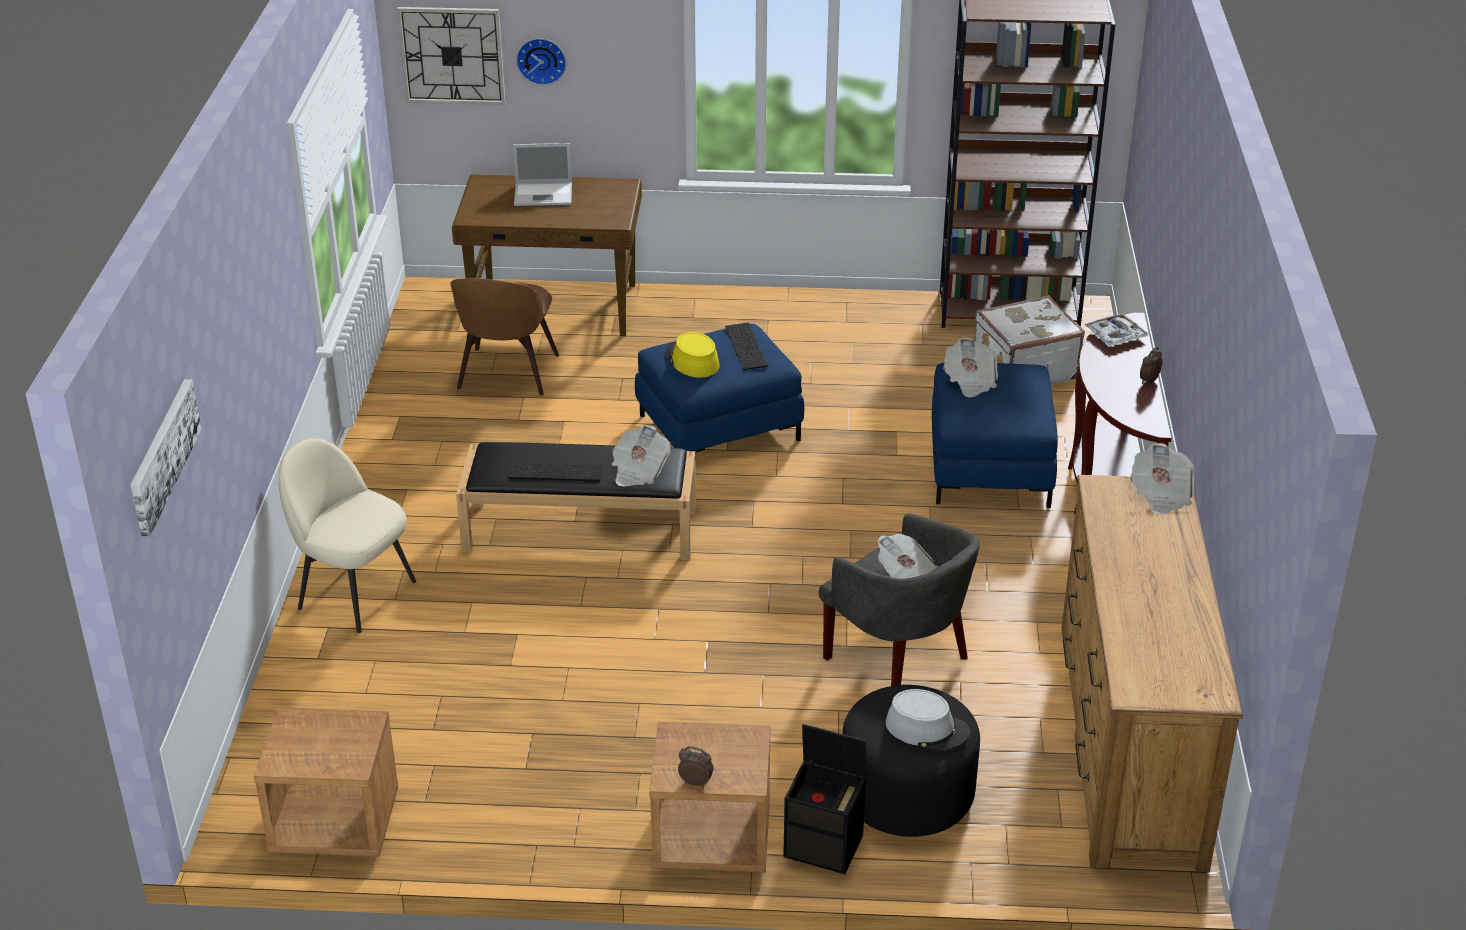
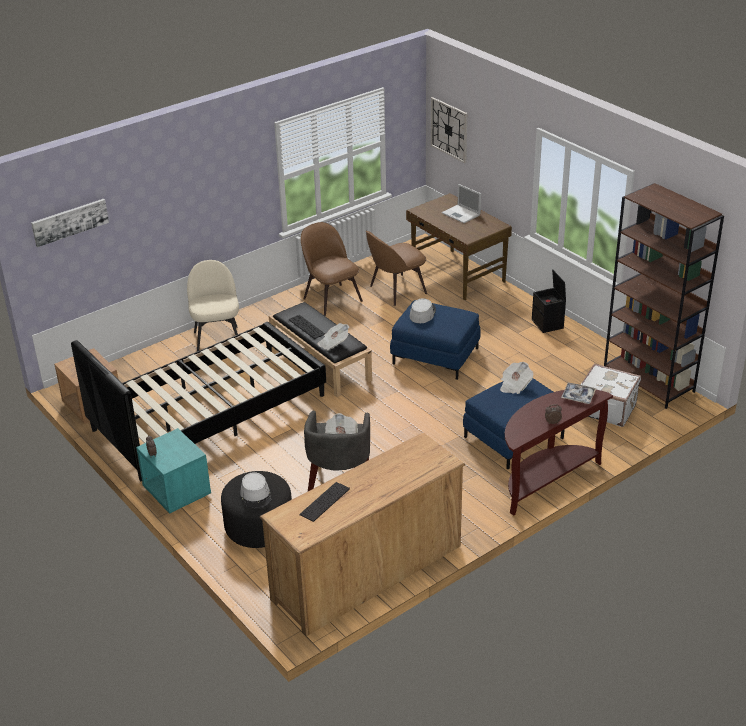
camera: 50 degrees right, 0 degrees up
(431, 436) = (331, 298): none -> brown chair
(541, 60) = (480, 146): wall clock -> none
(547, 702) = (209, 412): none -> black bed
(692, 360) = (422, 313): yellow hat -> grey hat
(711, 839) = (176, 492): brown nightstand -> turquoise nightstand
(748, 346) = (453, 320): keyboard -> keyboard (325, 502)
(825, 846) = (204, 521): black storage box -> black storage box (548, 324)
(1160, 495) = (438, 460): newspaper -> none

